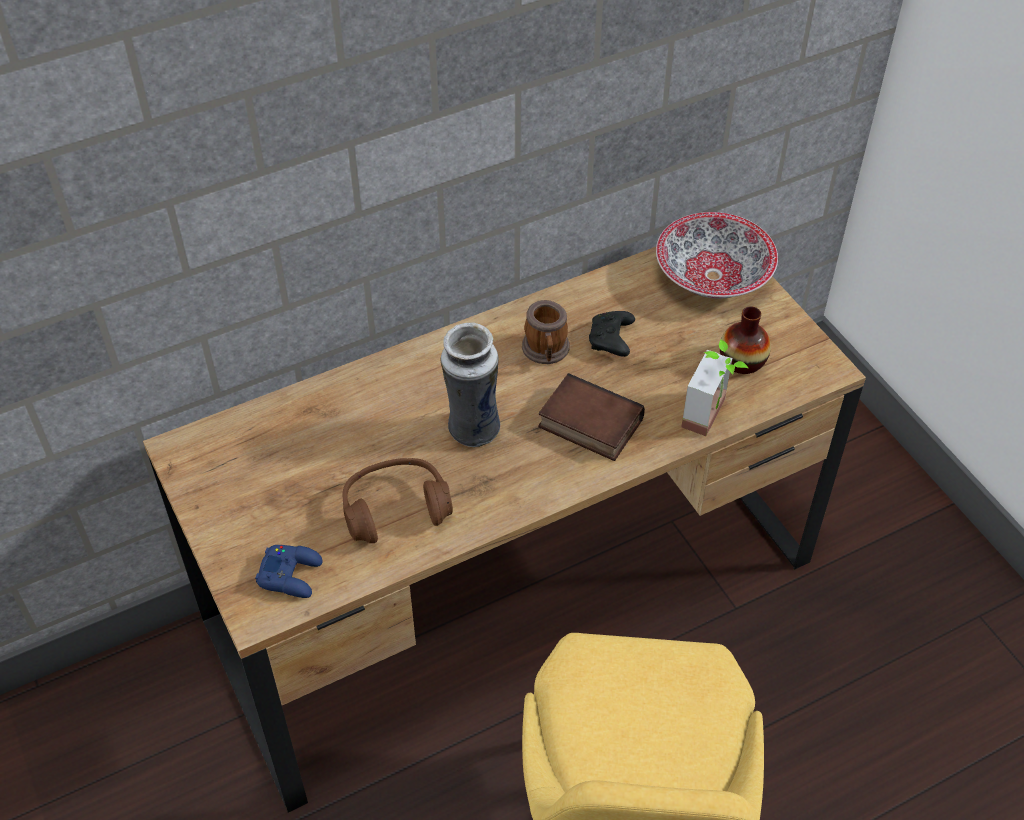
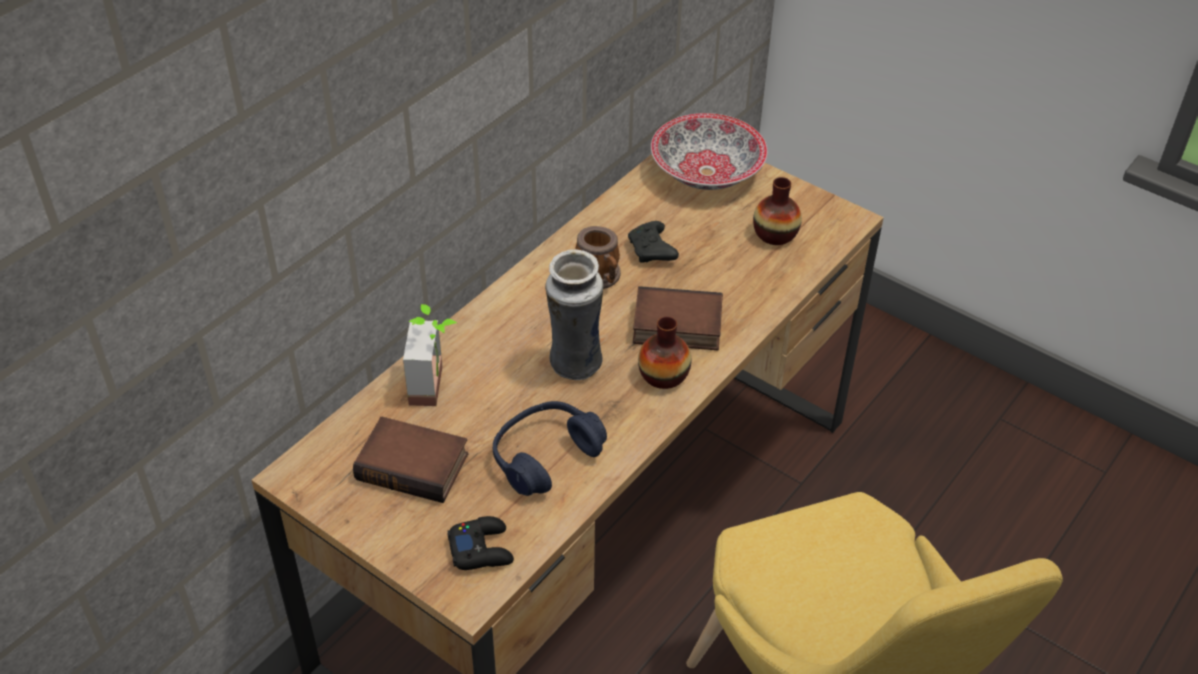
camera: 25 degrees left, 5 degrees down
(280, 476) = (415, 465): none -> book
(291, 575) = (481, 549): blue game controller -> black game controller
(395, 509) = (545, 456): brown headphones -> blue headphones
(548, 468) = (663, 375): none -> vase
(714, 417) = (780, 287): potted plant -> potted plant (437, 385)

